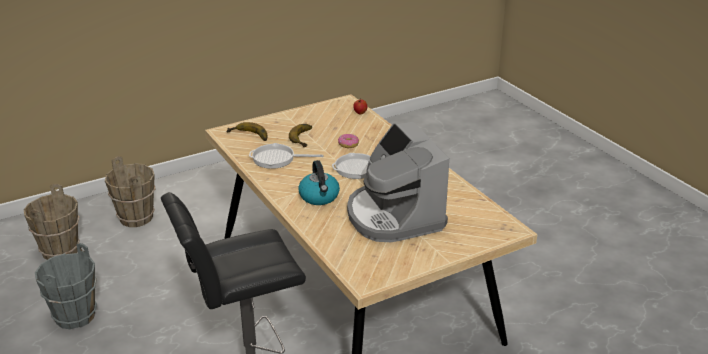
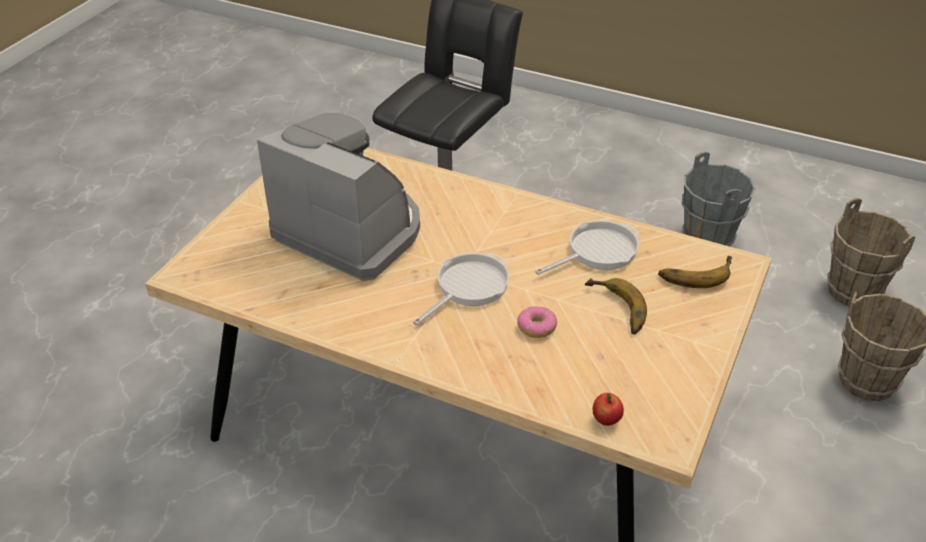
camera: 145 degrees right, 10 degrees up
(319, 197) = (469, 218): kettle -> none

